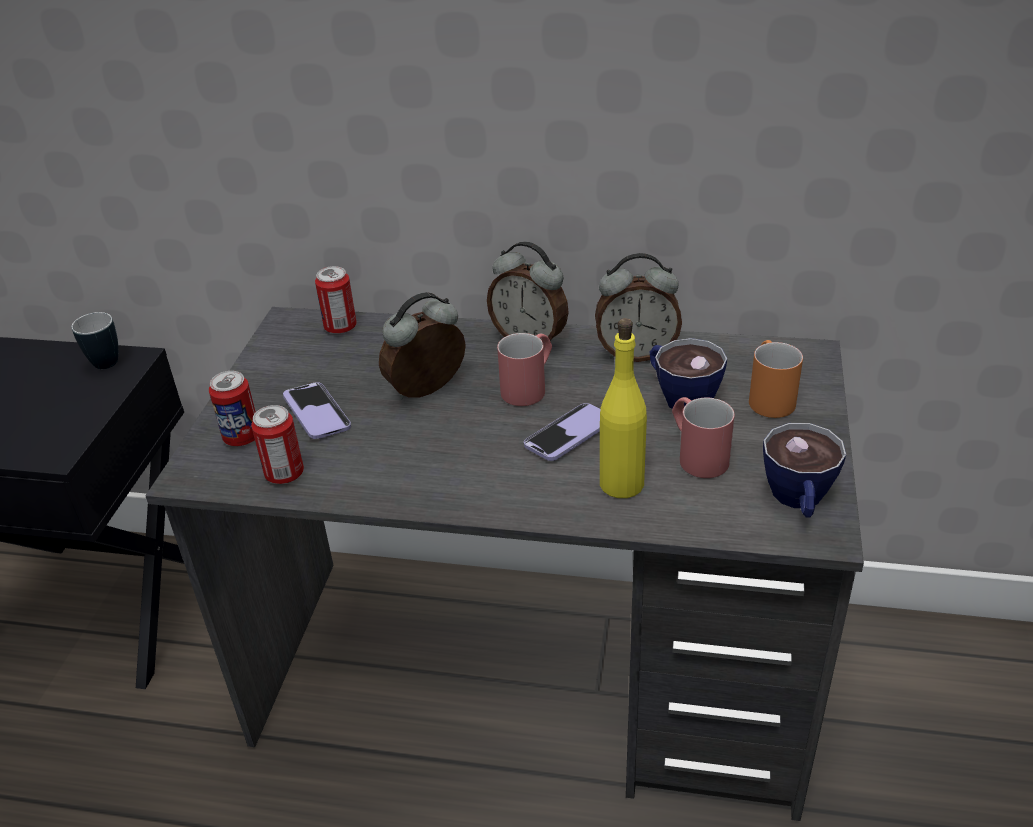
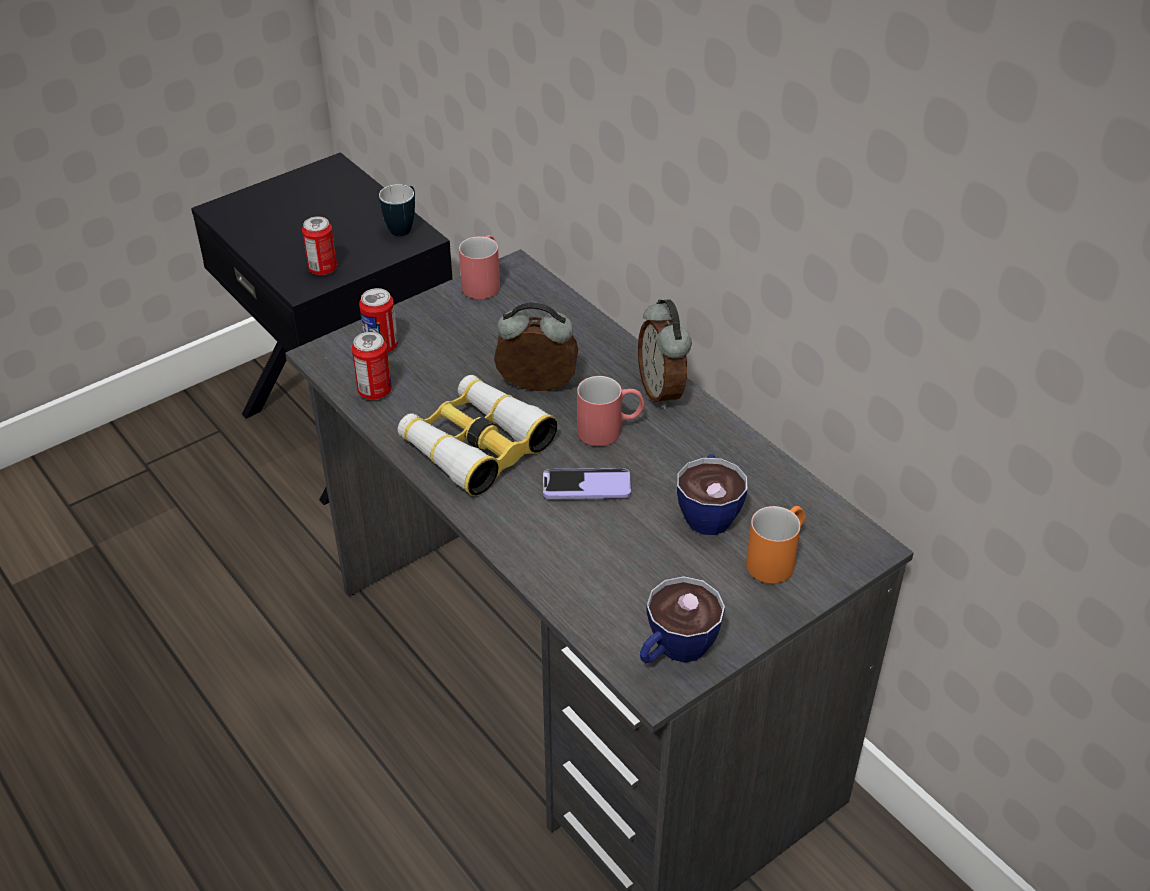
camera: 40 degrees right, 5 degrees up
(317, 413) = (446, 357): phone -> none
(340, 327) = (544, 296): can -> can (323, 269)
(436, 460) = (476, 445): none -> binoculars
(621, 483) = (570, 547): yellow bottle -> none
(636, 353) = (727, 454): alarm clock -> none
(696, 454) = (653, 564): red mug -> red mug (484, 282)

